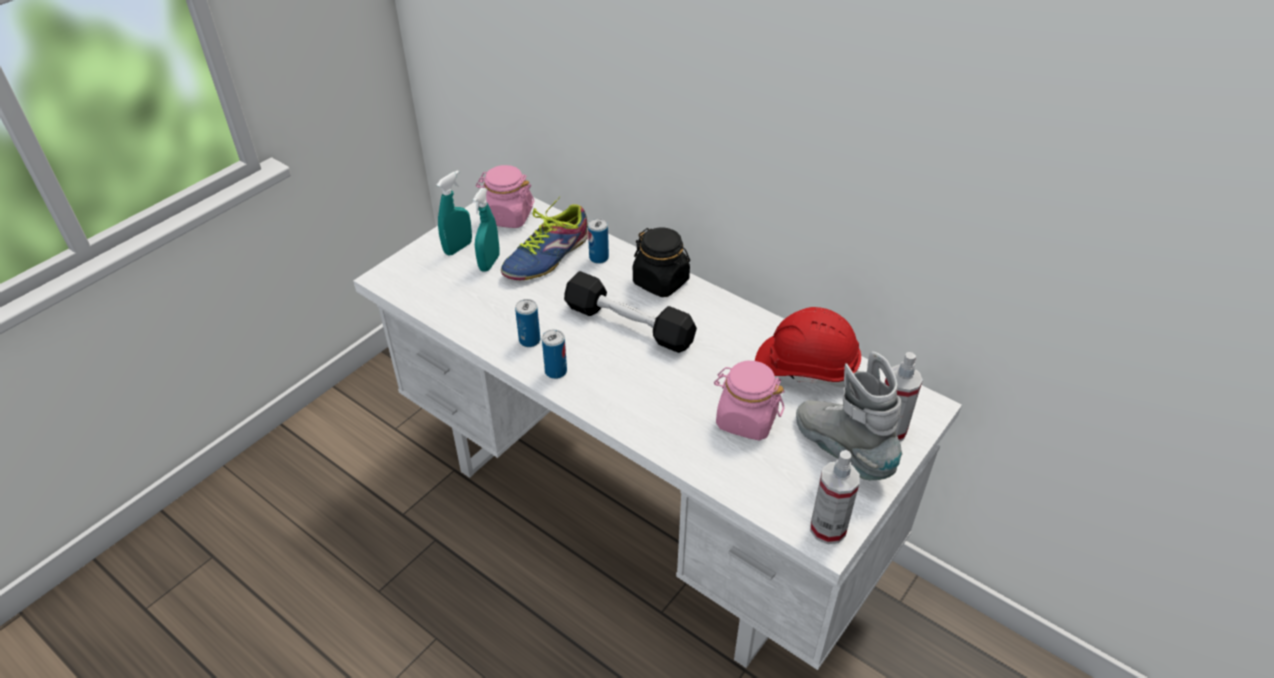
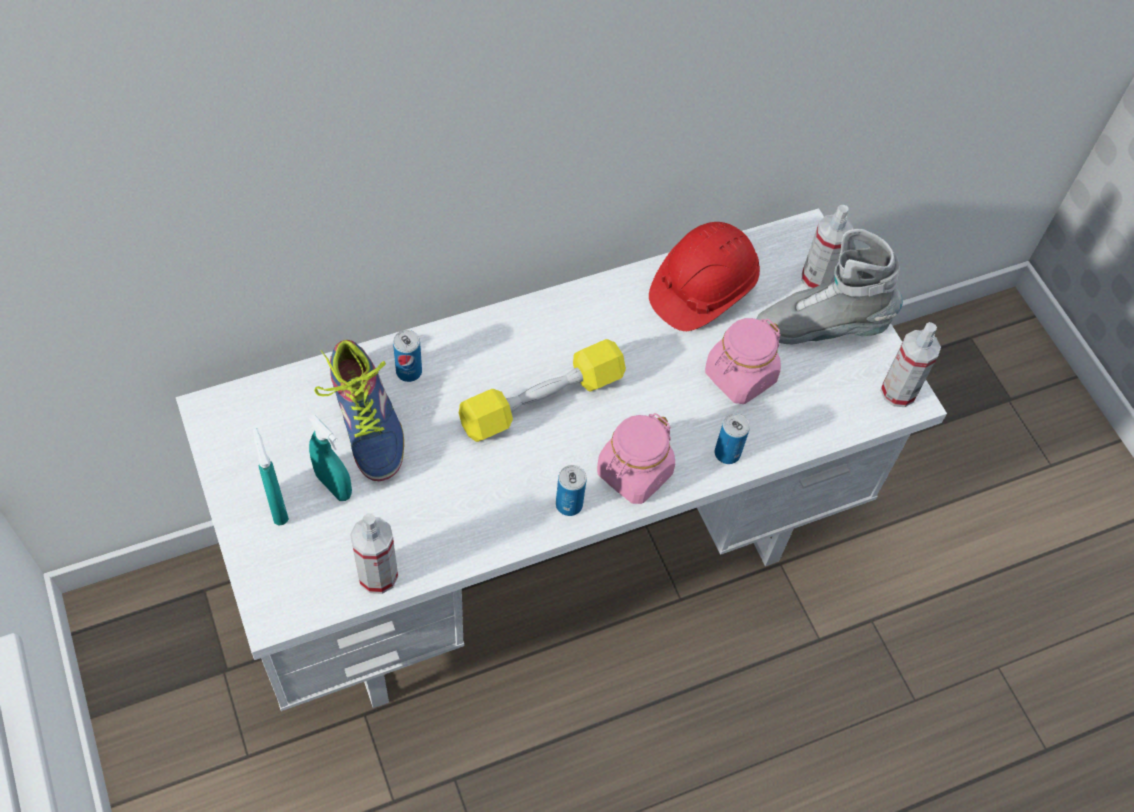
camera: 65 degrees left, 15 degrees up
(438, 307) = (378, 575): none -> spray bottle
(507, 216) = (255, 425): pink jar -> pink jar (634, 473)
(529, 340) = (502, 506): can -> can (727, 453)
(628, 324) = (541, 401): black dumbbell -> yellow dumbbell
(661, 282) = (494, 336): black jar -> none

